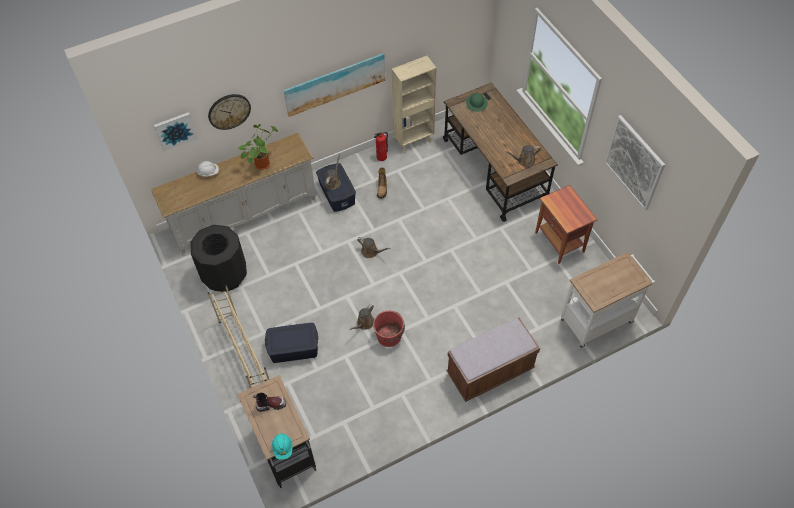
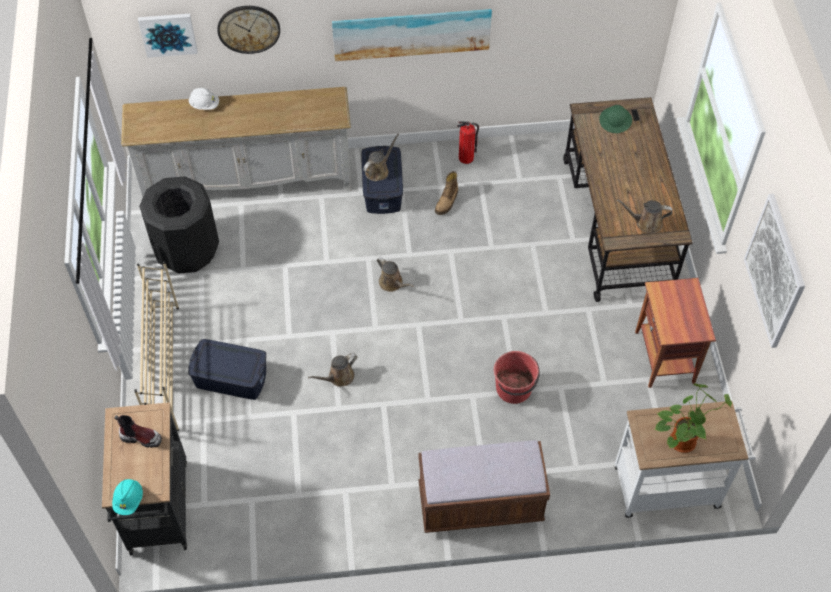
camera: 20 degrees right, 0 degrees up
(262, 163) = (279, 113): potted plant -> potted plant (683, 439)
(389, 336) = (364, 406): red bucket -> red bucket (514, 389)
(414, 141) = (521, 149): beige bookcase -> none

